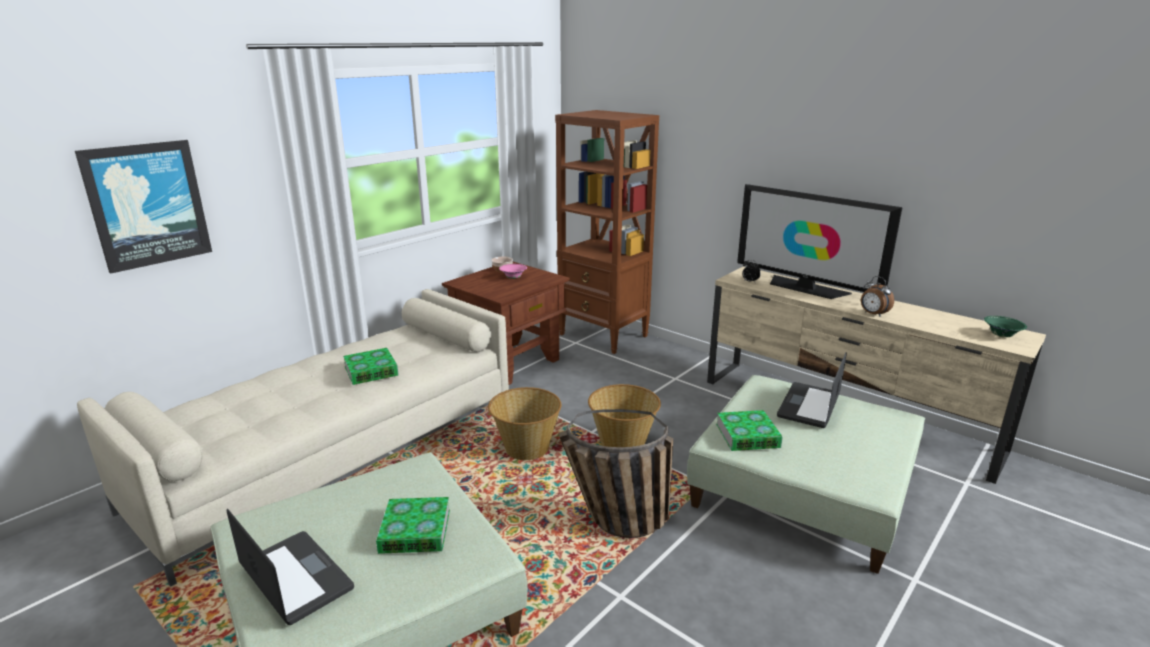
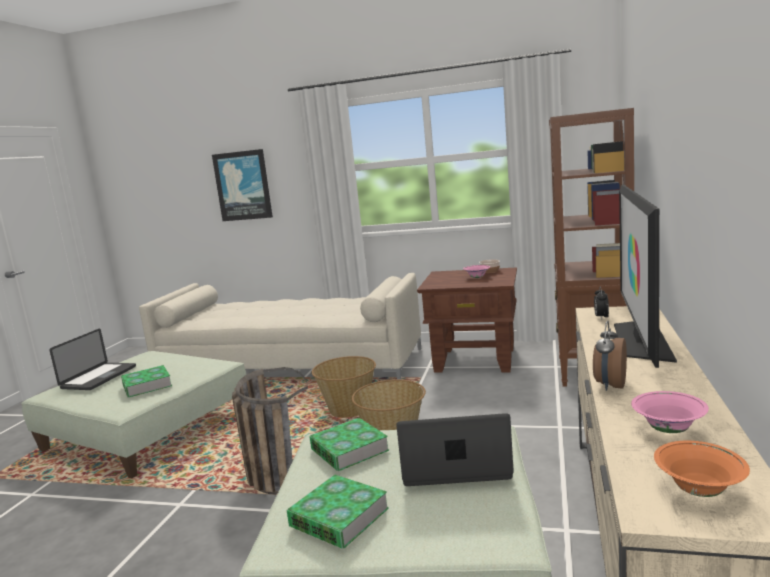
camera: 65 degrees right, 10 degrees down
(371, 371) = (304, 311): book -> book (339, 517)
(938, 321) = (669, 430): none -> pink bowl
(1001, 336) = (699, 490): green bowl -> orange bowl

